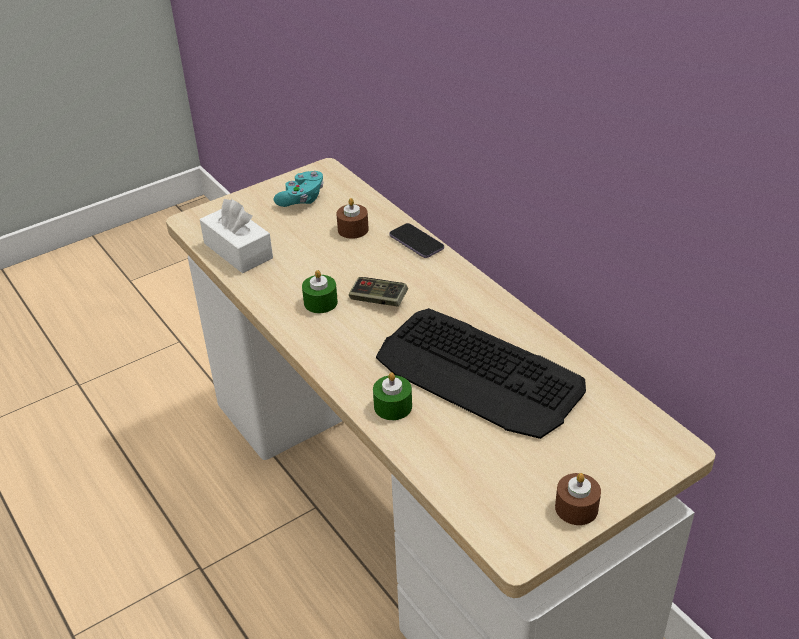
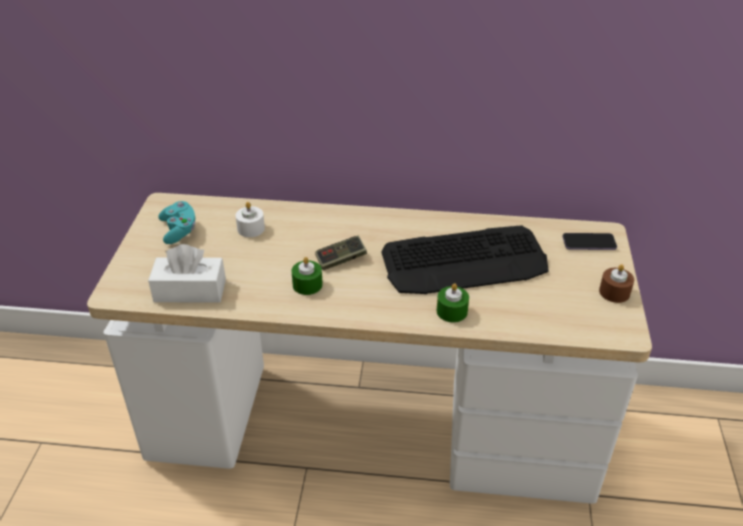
camera: 50 degrees left, 0 degrees up
(353, 229) = (251, 229): brown candle -> white candle
(416, 242) = (306, 212): phone -> phone (589, 243)

